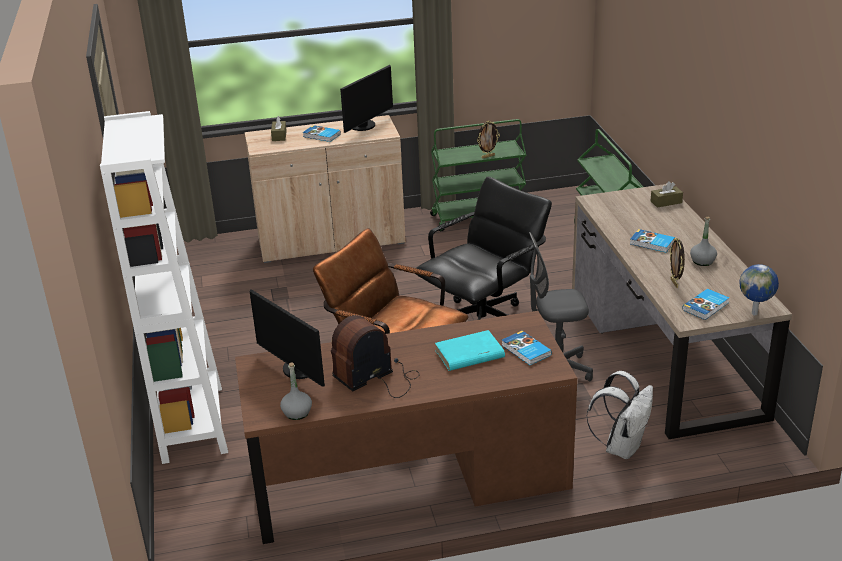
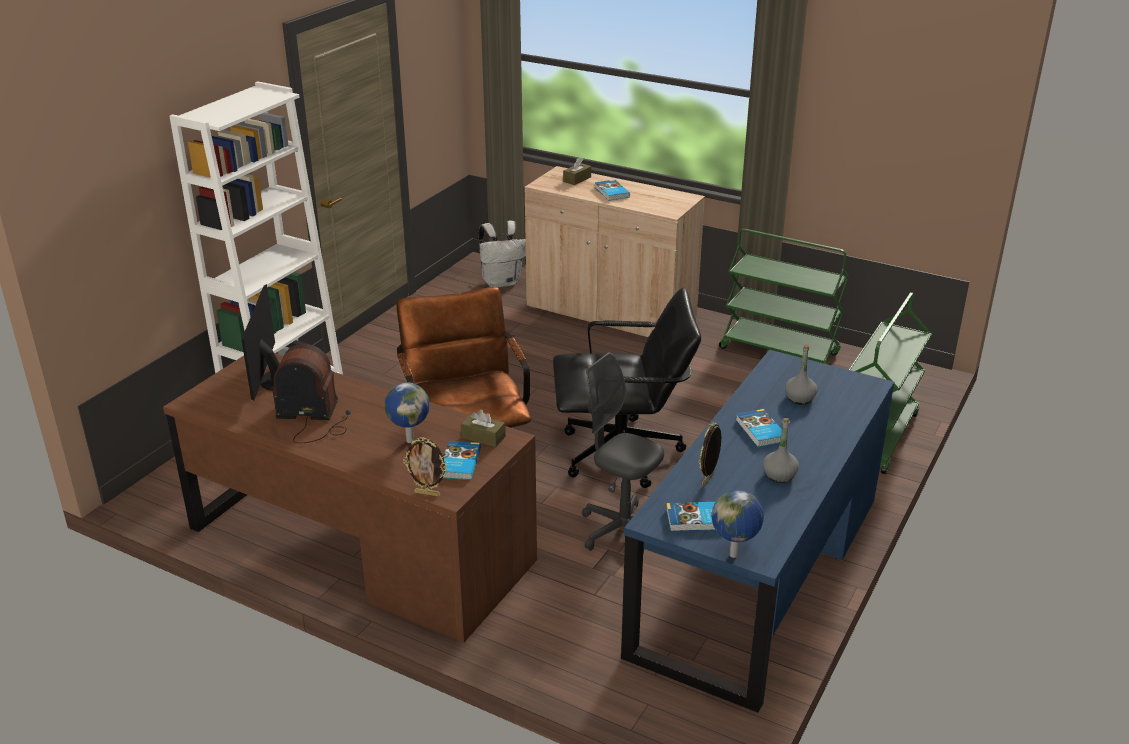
camera: 40 degrees right, 0 degrees up
(297, 413) = (216, 413): grey bottle -> grey bottle (800, 398)
(364, 126) = (663, 198): monitor -> none
(469, 354) = (410, 440): turquoise book -> globe
(488, 156) = (790, 281): picture frame -> picture frame (427, 493)
(622, 446) = (568, 636): white backpack -> white backpack (502, 282)
(663, 351) = (757, 574): brown desk -> blue desk
(666, 202) = (855, 398): brown tissue box -> brown tissue box (483, 437)

